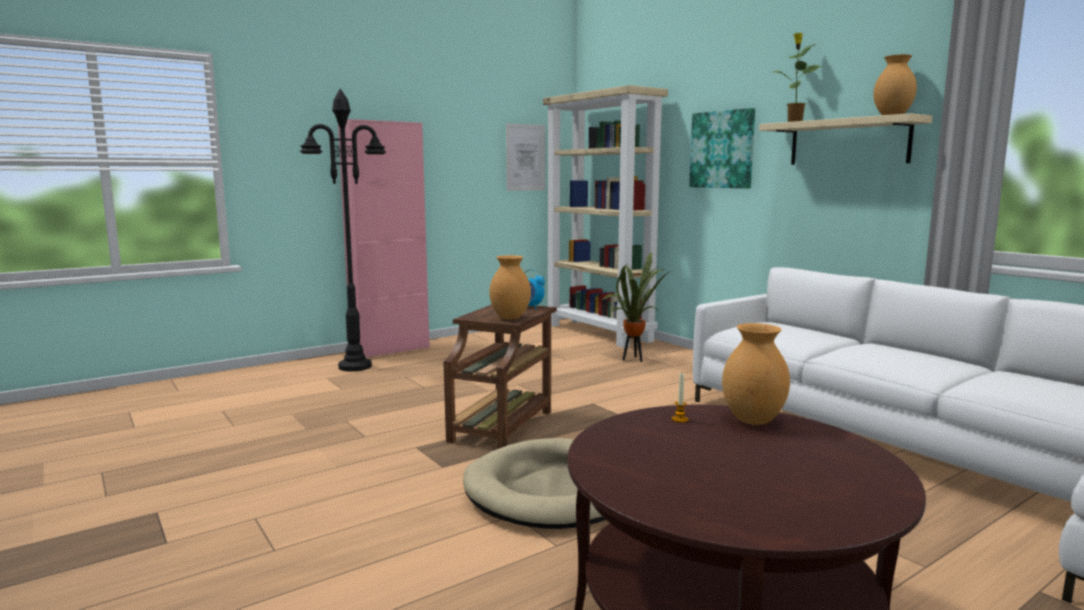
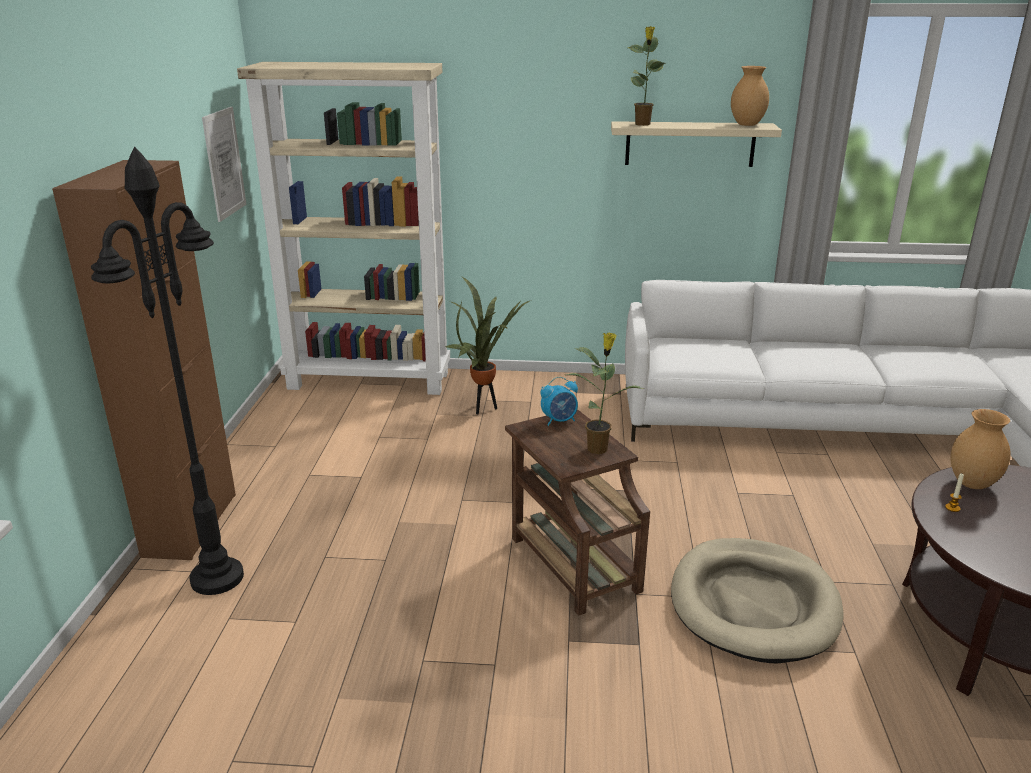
camera: 50 degrees left, 15 degrees up
(390, 350) = (190, 524): pink cabinet -> brown cabinet
(509, 318) = (598, 448): brown vase -> potted plant
(722, 149) = (530, 144): picture -> none

